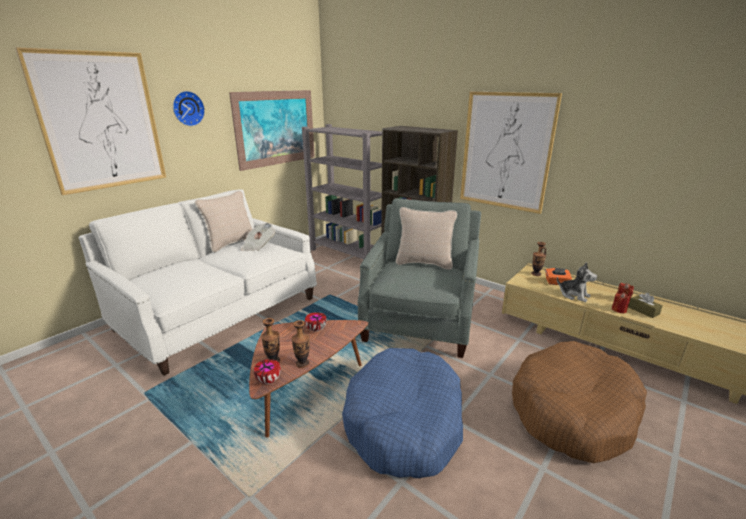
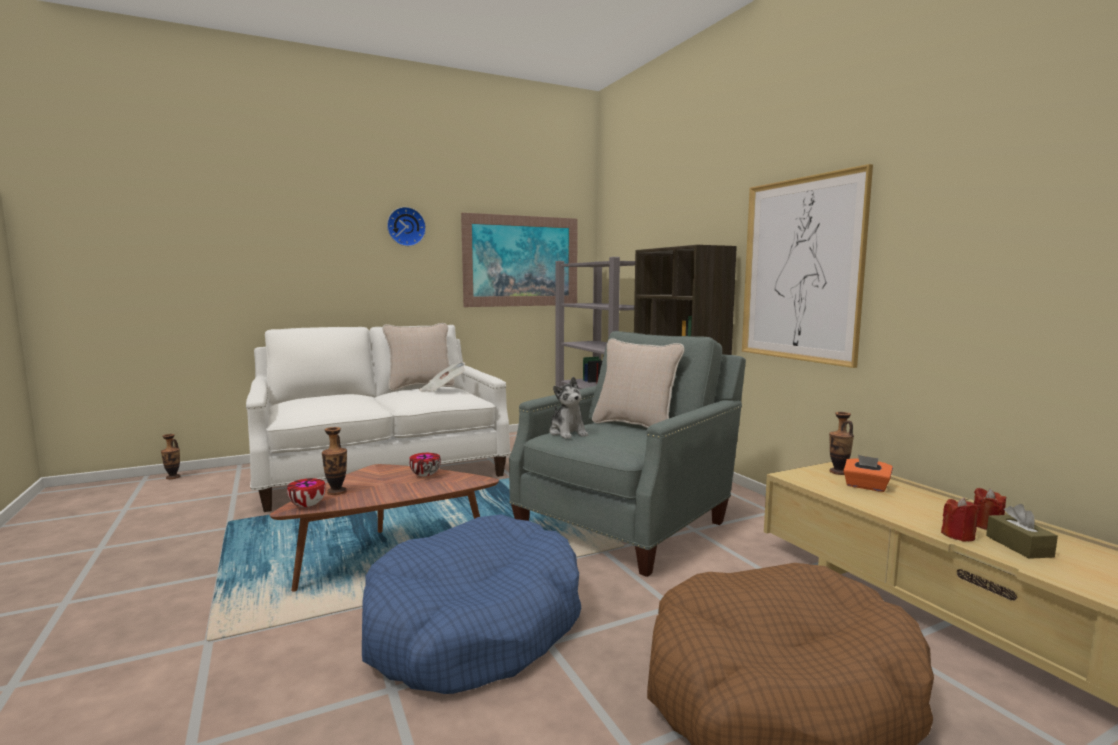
camera: 25 degrees right, 15 degrees down
(101, 122) = (305, 232): picture -> none
(302, 364) = (364, 500): vase -> vase (173, 477)
(574, 295) = (881, 504): plush toy -> plush toy (567, 433)

